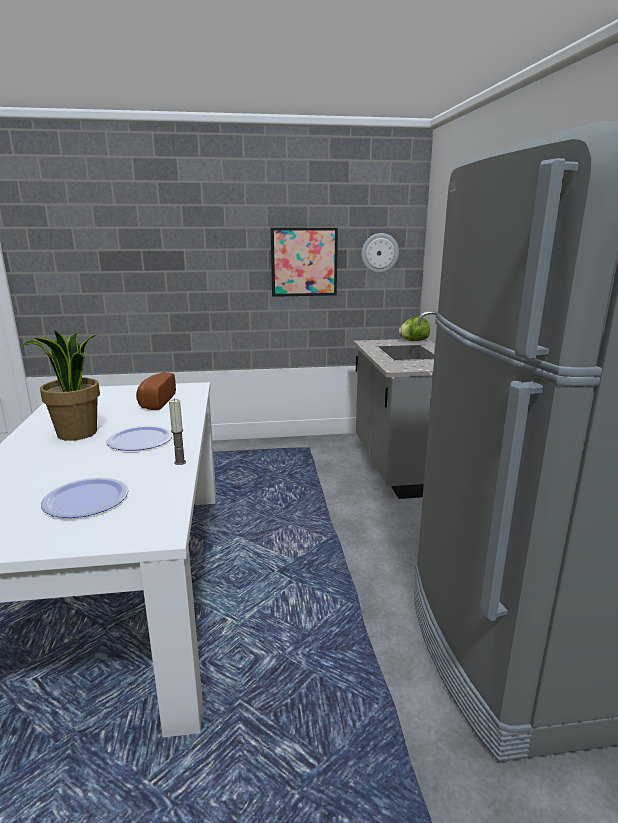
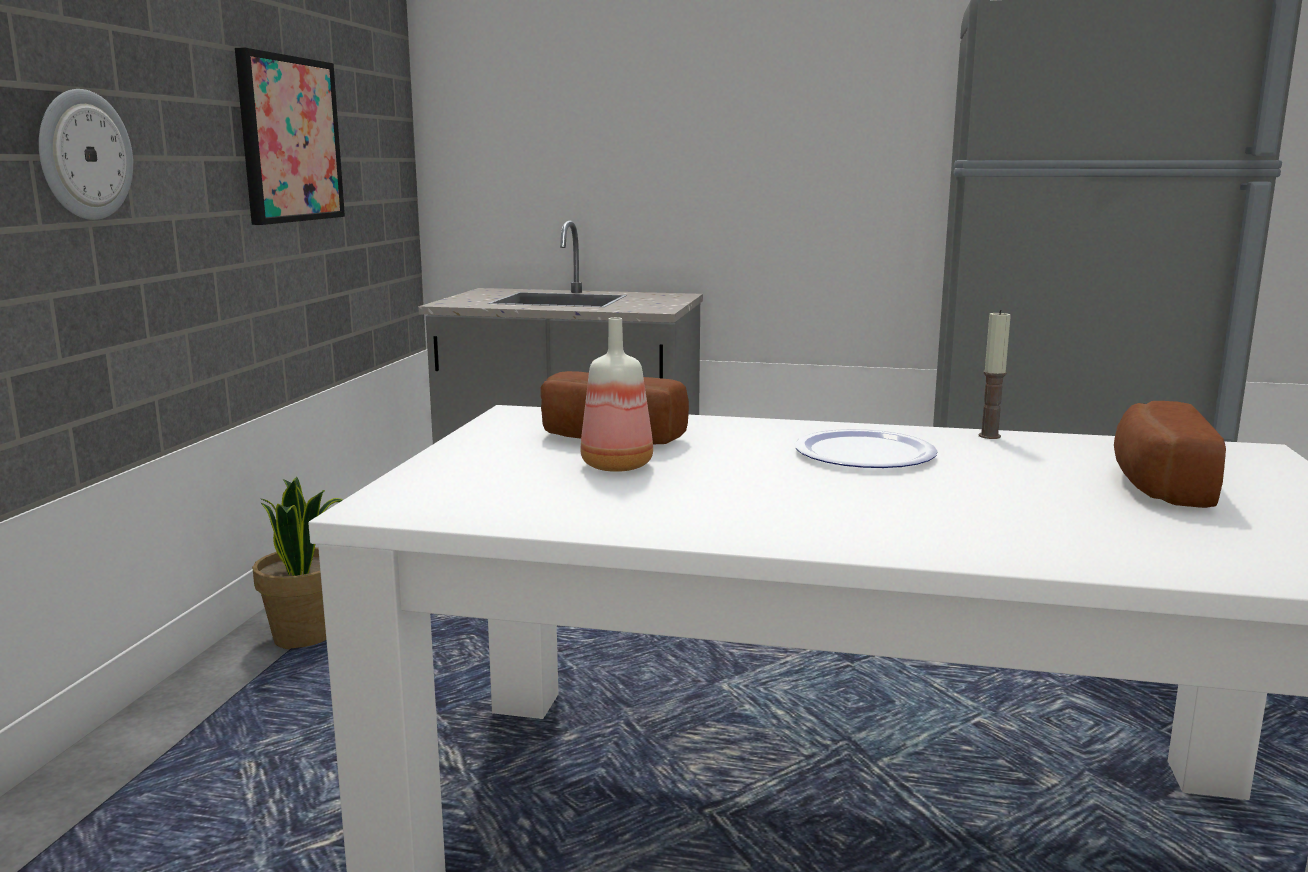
camera: 70 degrees left, 5 degrees down
(77, 434) = (795, 494): potted plant -> potted plant (305, 636)
(86, 499) = (1155, 484): plate -> bread
(118, 407) = (616, 465): none -> bottle
(379, 253) = (375, 125): wall clock -> wall clock (84, 155)
(414, 341) = (487, 291): lettuce -> none

